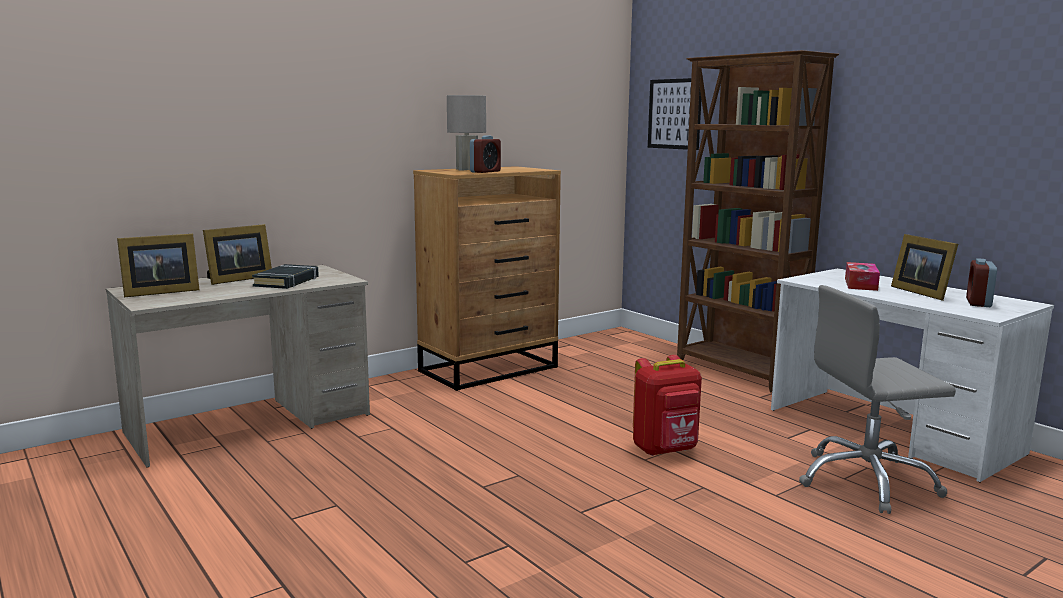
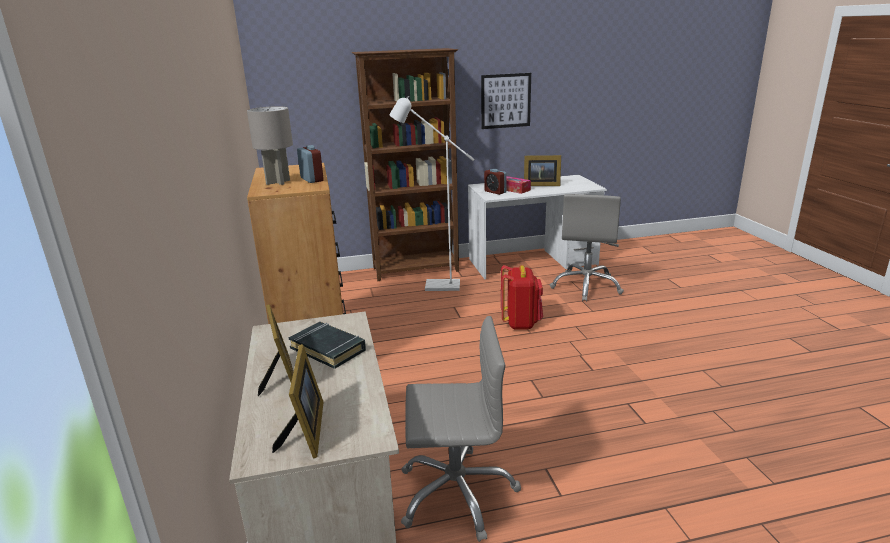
camera: 65 degrees left, 10 degrees up
(283, 467) = (456, 493): none -> grey office chair
(674, 114) = (307, 96): picture -> picture (505, 101)
(706, 388) = (435, 286): none -> white floor lamp
(978, 303) = (568, 182): alarm clock -> alarm clock (495, 192)

